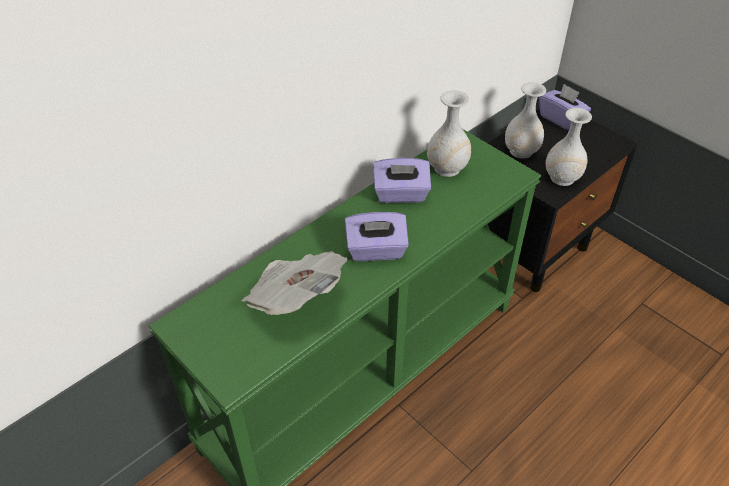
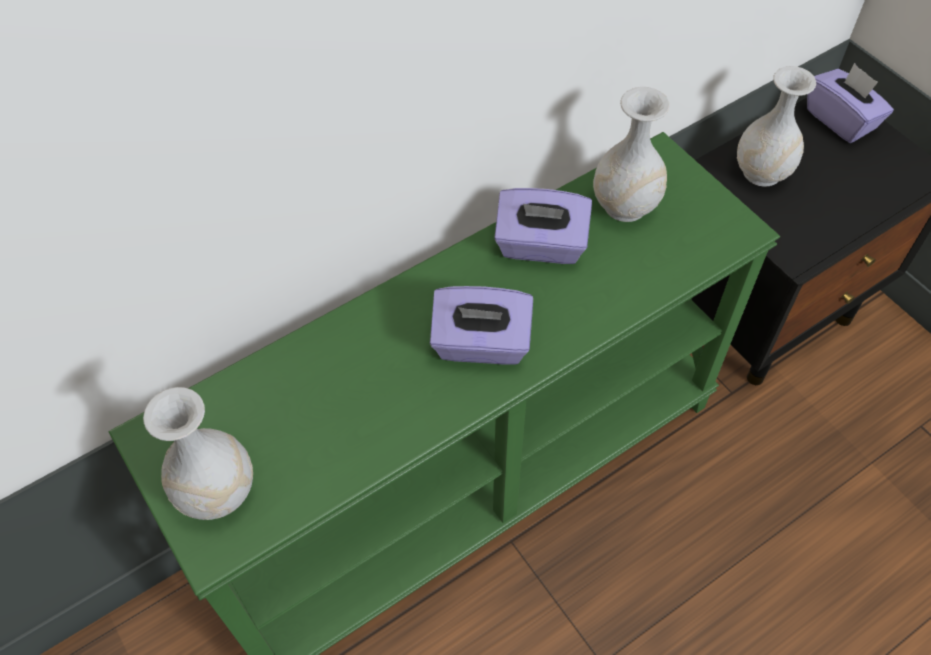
camera: 10 degrees right, 10 degrees up
(295, 298) = (338, 413): newspaper -> none
(562, 178) = (820, 230): white vase -> white vase (217, 493)

